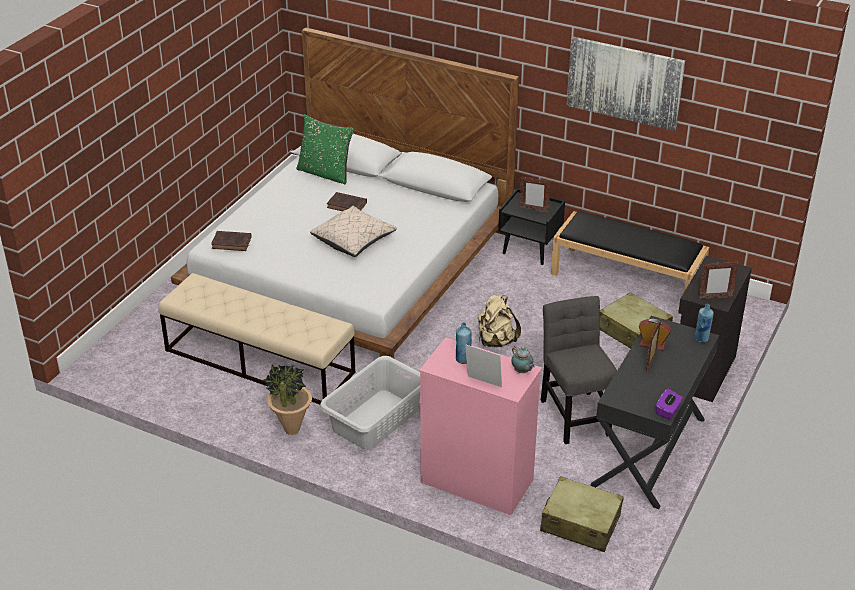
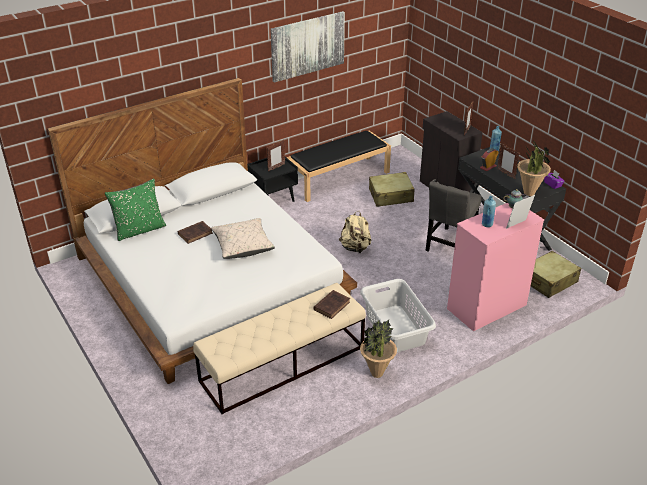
camera: 60 degrees left, 0 degrees up
(232, 243) = (186, 303): brown book -> brown book (332, 305)
(574, 414) = (450, 246): grey chair -> grey chair turned 75 degrees counterclockwise
(622, 395) = (529, 193): none -> potted plant

